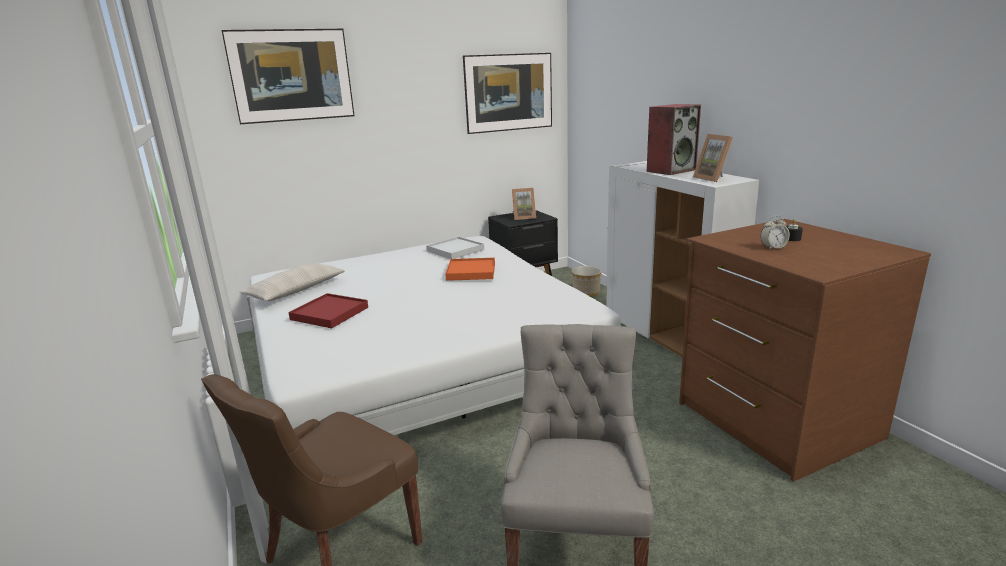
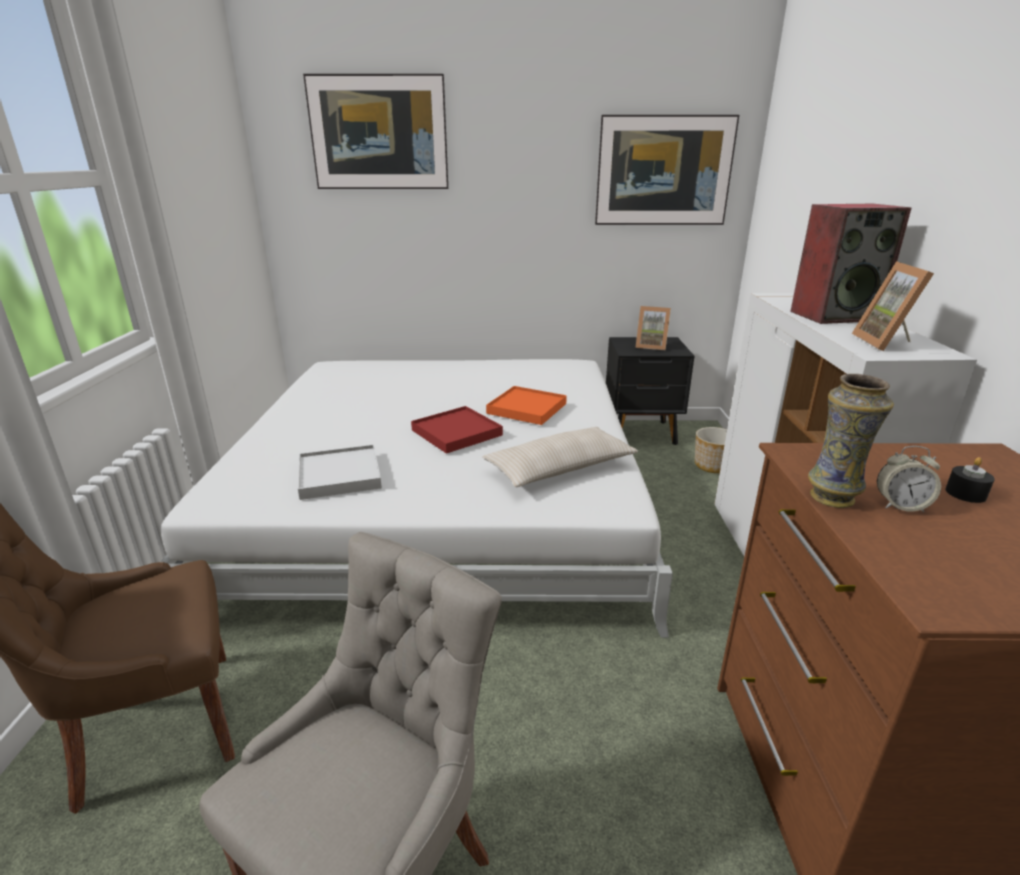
camera: 25 degrees right, 5 degrees up
(295, 291) = (329, 389): beige pillow -> beige pillow (559, 469)
(330, 313) = (325, 426): red tray -> red tray (457, 433)
(455, 250) = (537, 375): white tray -> white tray (339, 475)
(745, 251) = (833, 498): none -> vase

